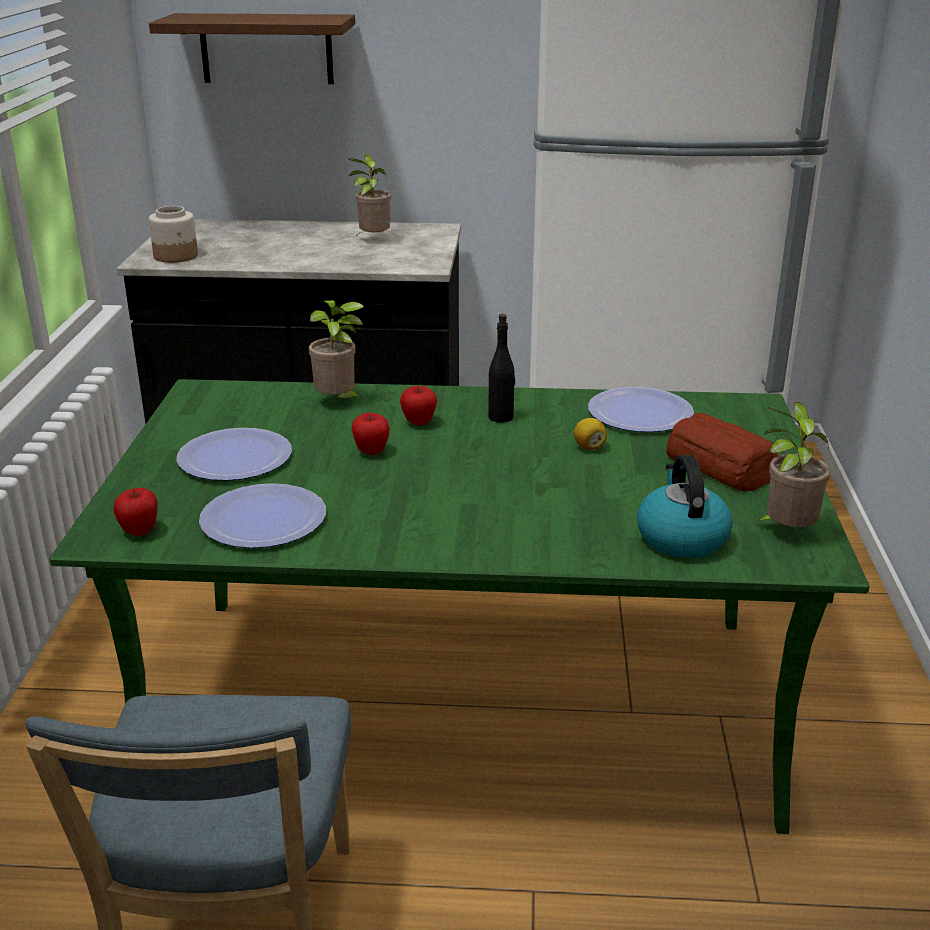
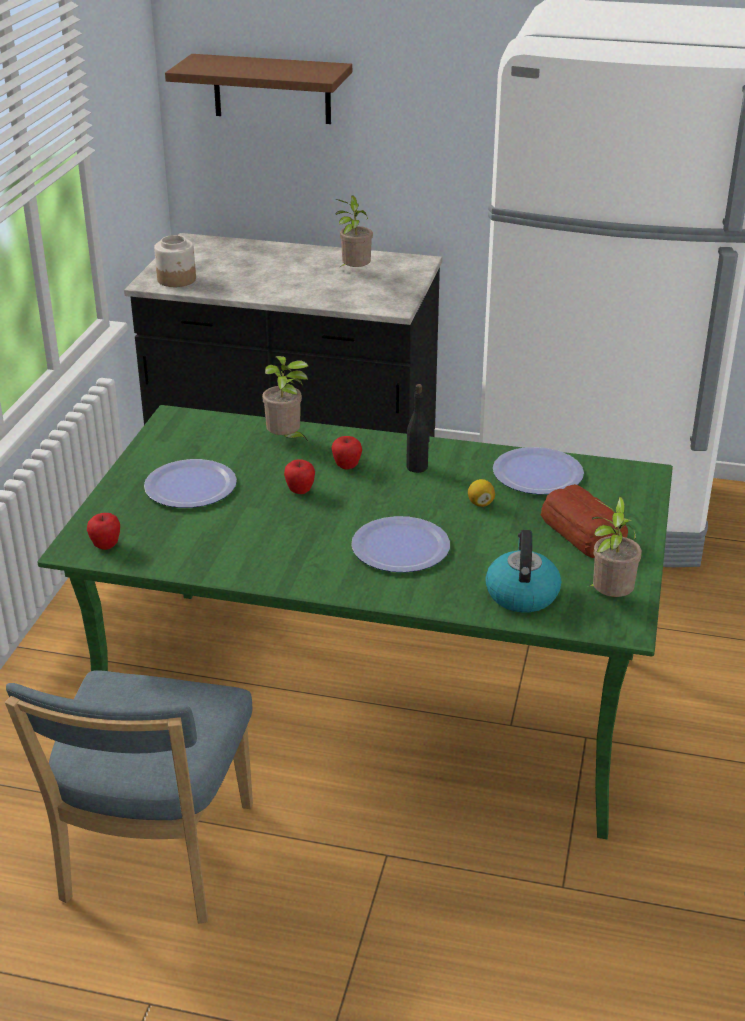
camera: 10 degrees right, 5 degrees up
(263, 519) = (200, 544): plate -> plate (400, 547)

